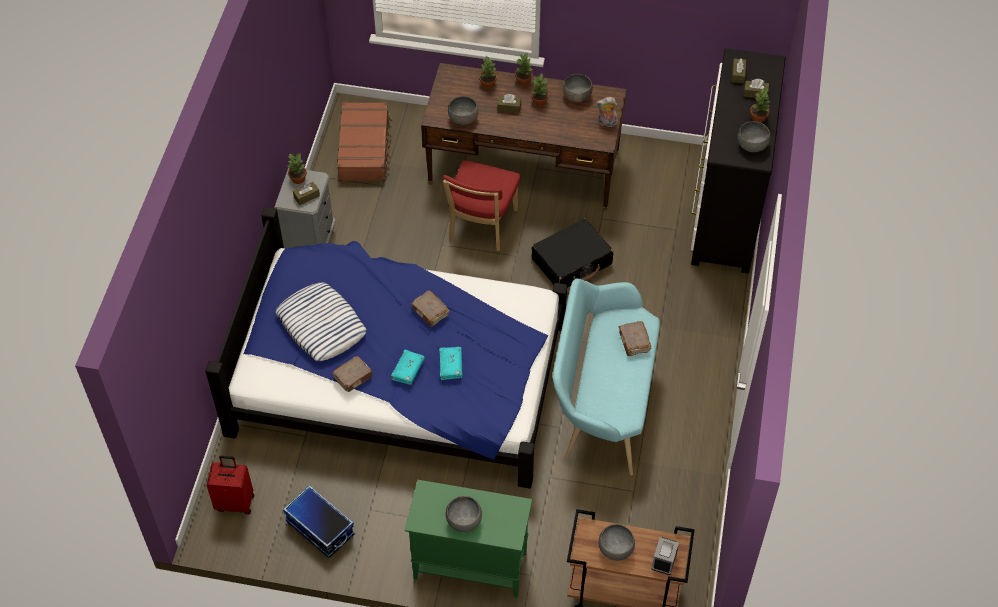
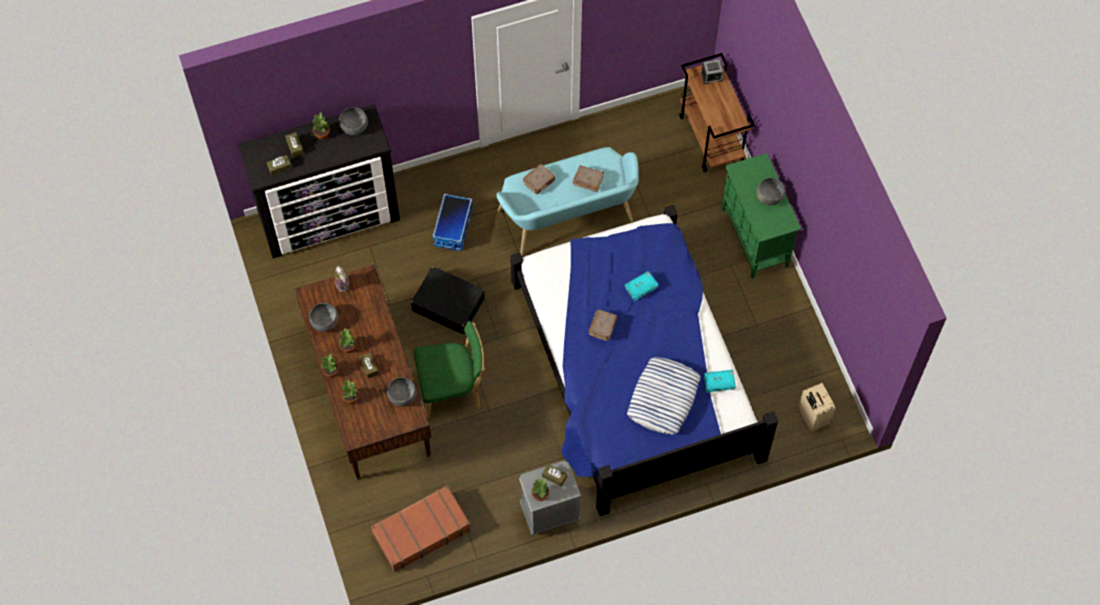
camera: 120 degrees left, 10 degrees up
(235, 502) = (812, 417): red suitcase -> beige suitcase
(319, 528) = (793, 348): storage box -> storage box (454, 228)
(354, 377) = (693, 348): brown book -> brown book (587, 181)
(408, 370) = (663, 314): turquoise book -> turquoise book (719, 382)
(481, 227) = (452, 389): red chair -> green chair
(615, 548) = (722, 107): grey bowl -> none

